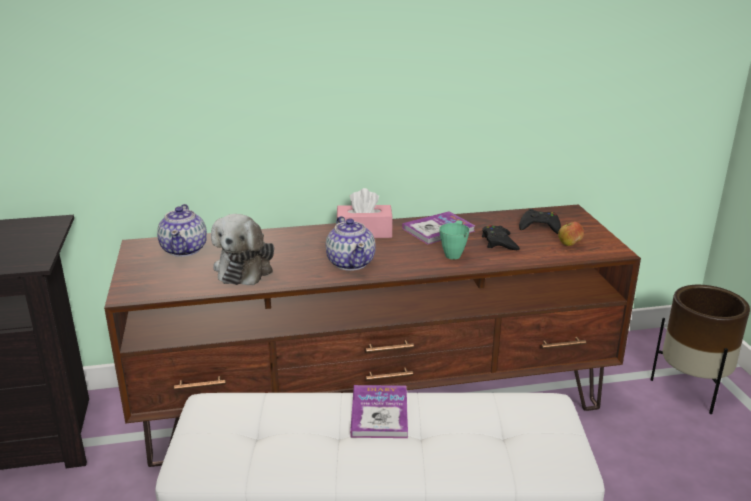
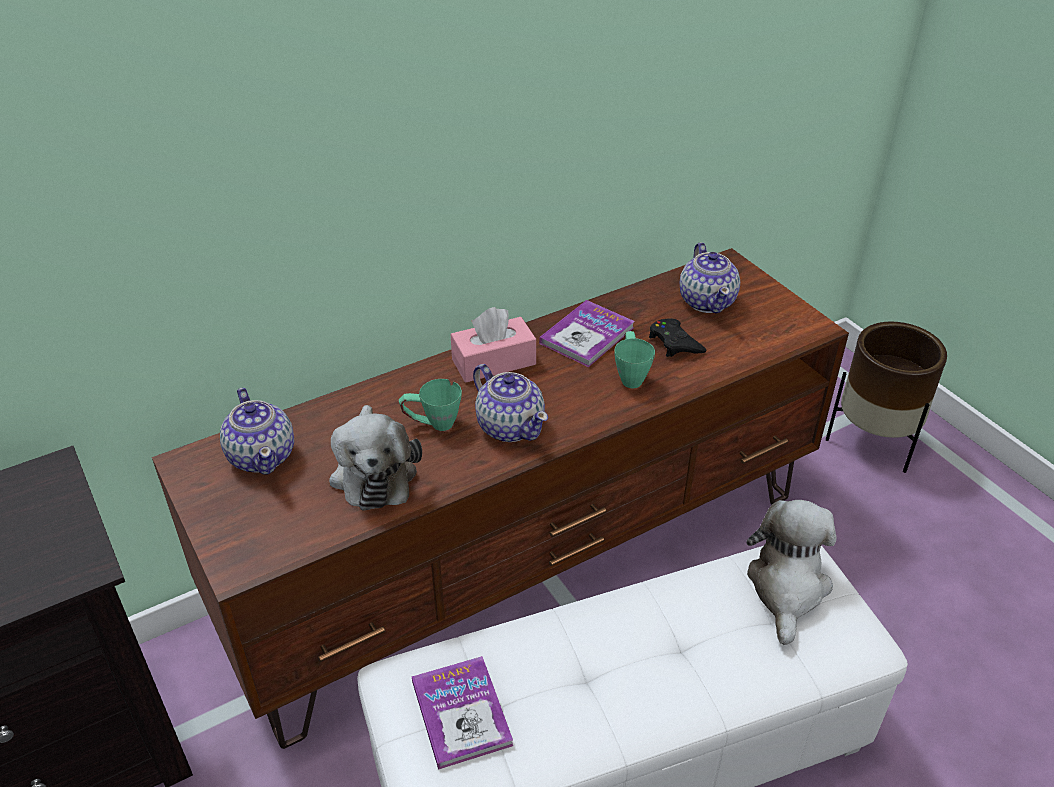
camera: 20 degrees left, 15 degrees up
(300, 253) = (432, 424): none -> green mug
(379, 413) = (619, 631): book -> book (461, 713)
(526, 418) = (787, 587): none -> plush toy
(539, 226) = (707, 301): black game controller -> teapot
(569, 244) = (758, 327): apple -> none

